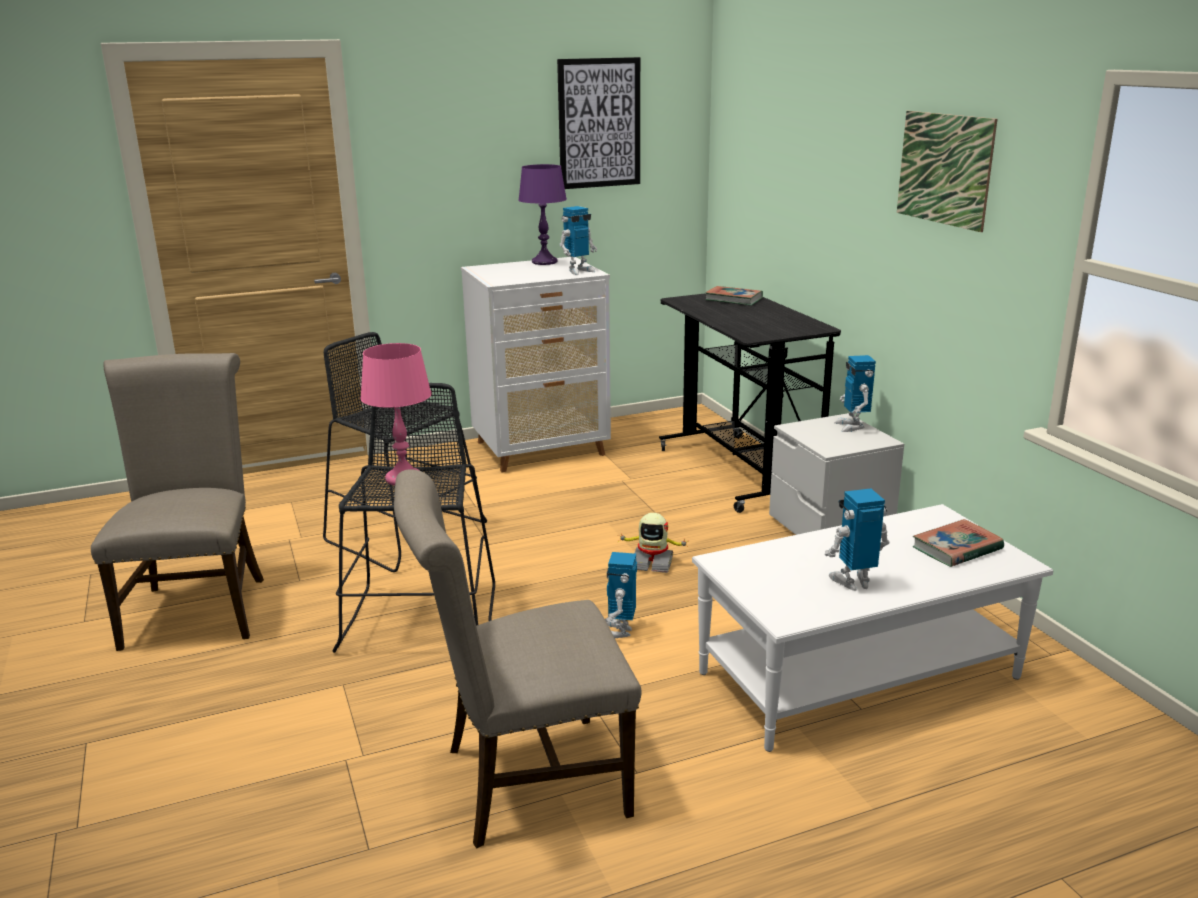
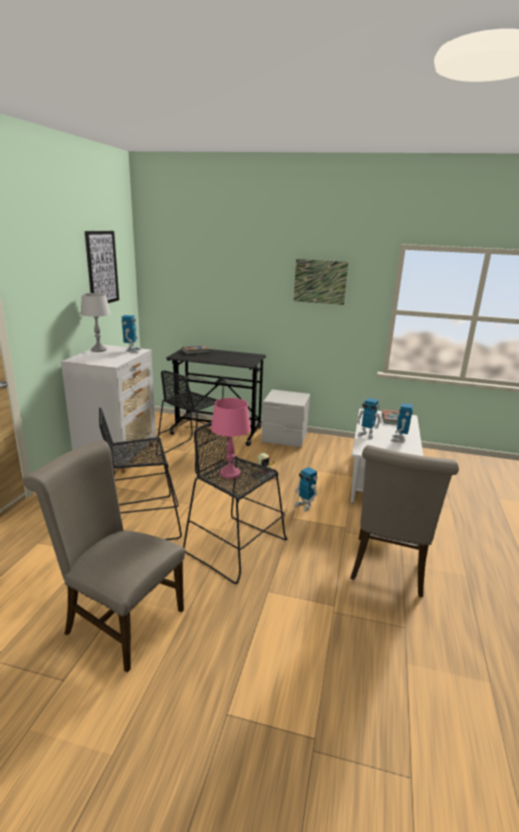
camera: 55 degrees left, 0 degrees up
(544, 262) = (99, 350): purple table lamp -> grey table lamp
(627, 490) = (194, 455): none -> black stool
(852, 426) = (284, 393): toy robot -> toy robot (366, 435)

